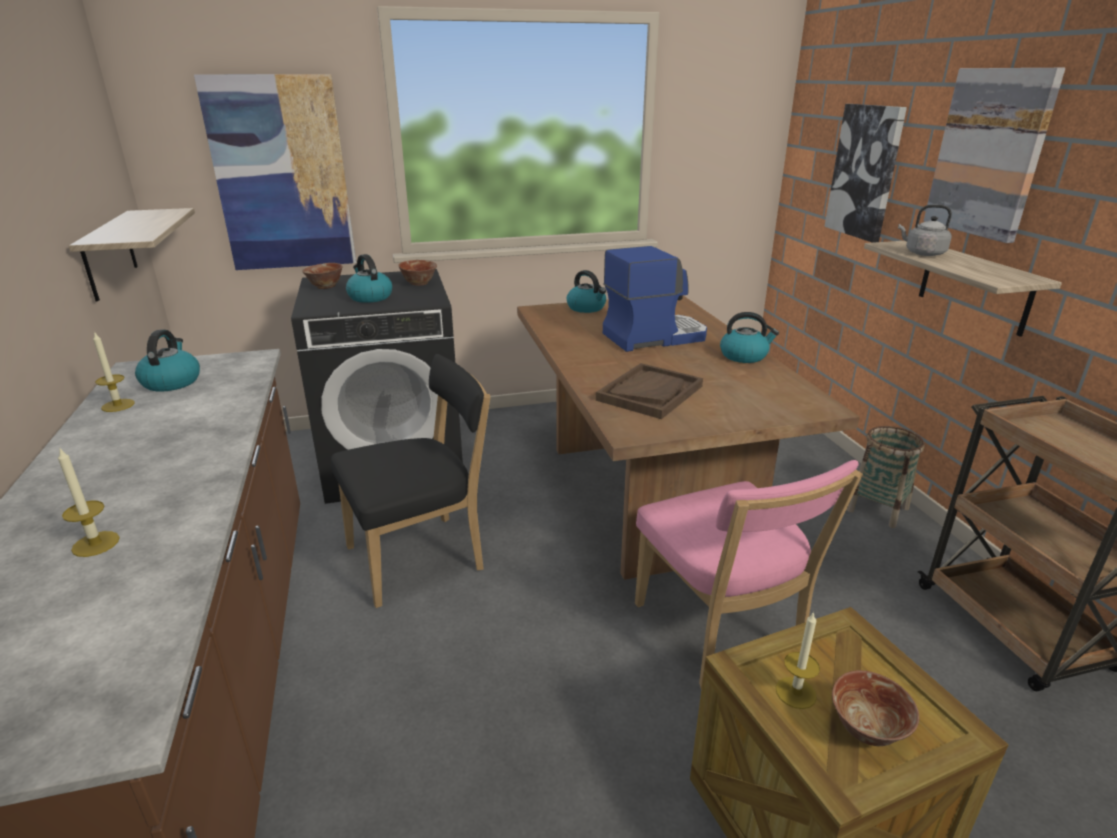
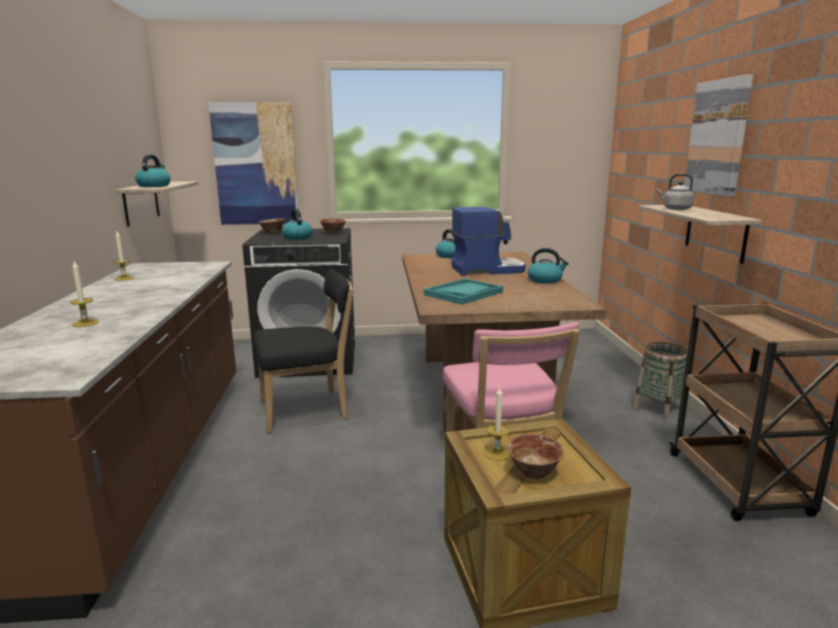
camera: 10 degrees right, 10 degrees down
(171, 382) = (159, 271): kettle -> kettle (154, 186)
(650, 393) = (463, 293): brown tray -> turquoise tray
(865, 172) = (653, 162): picture -> none

